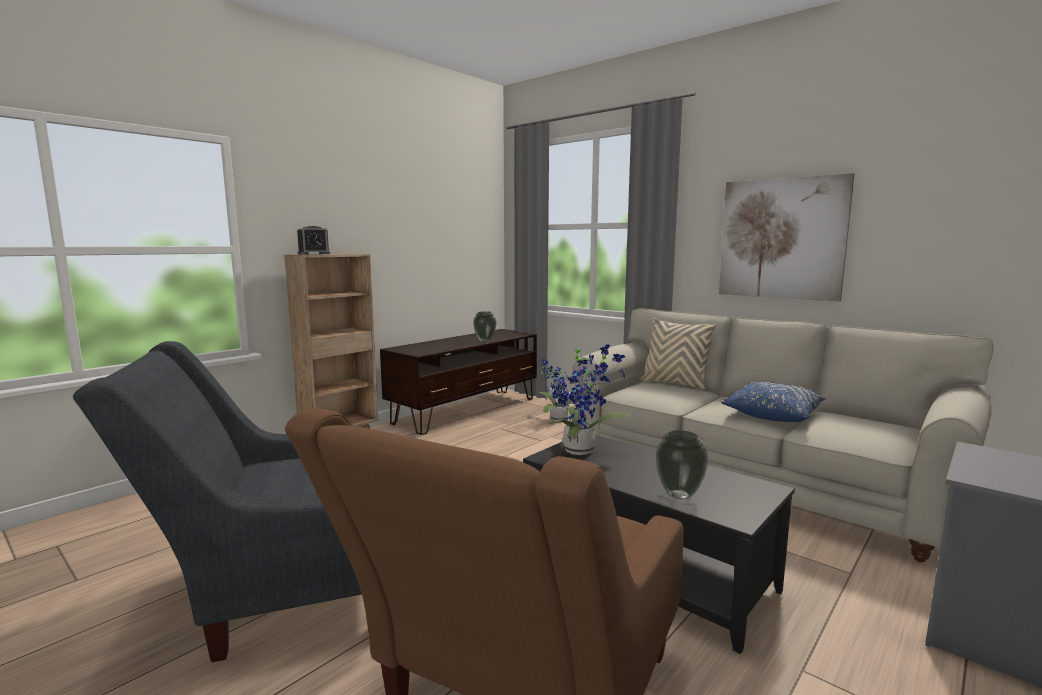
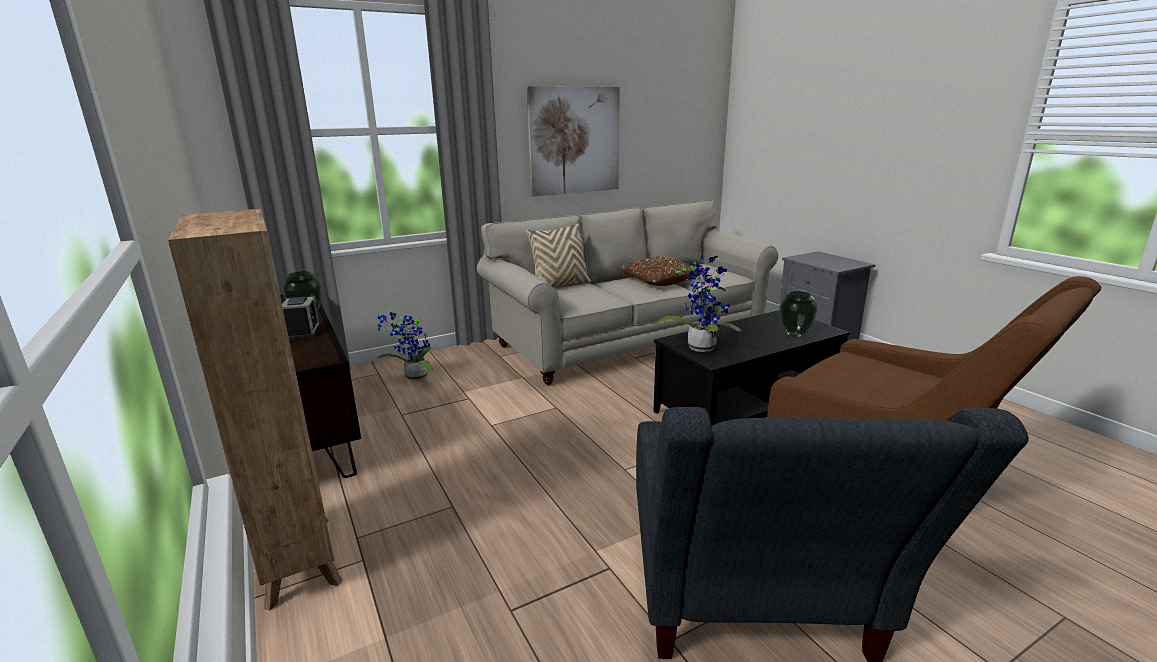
camera: 70 degrees left, 10 degrees up
(314, 254) = (225, 226): alarm clock -> alarm clock (303, 332)
(773, 415) = (658, 282): blue pillow -> brown pillow

